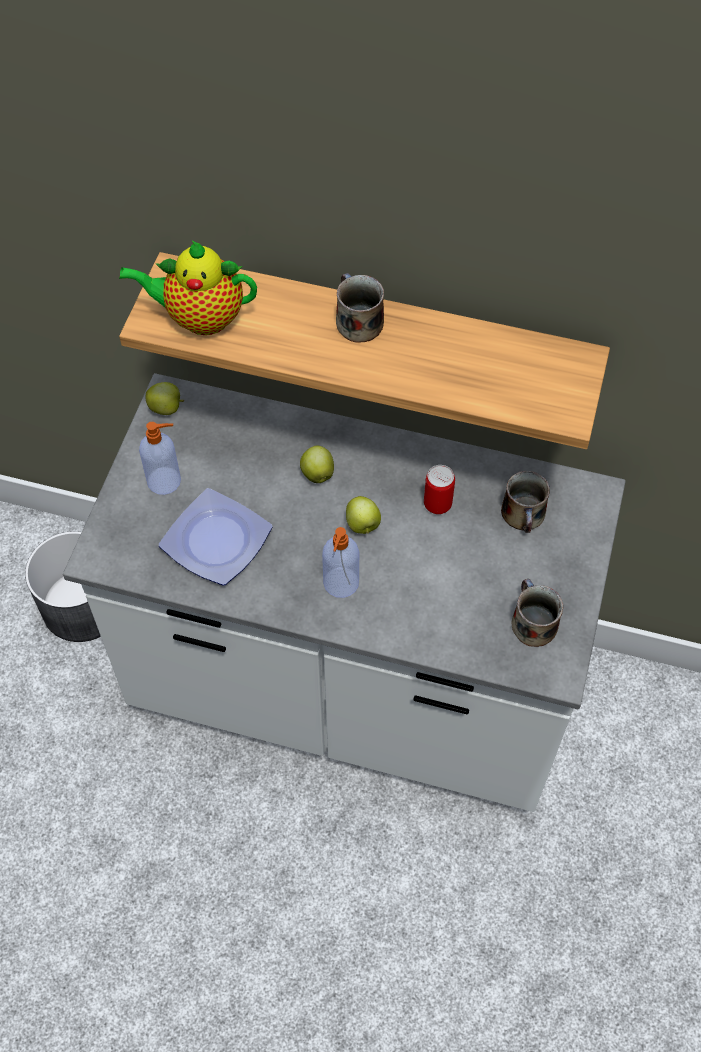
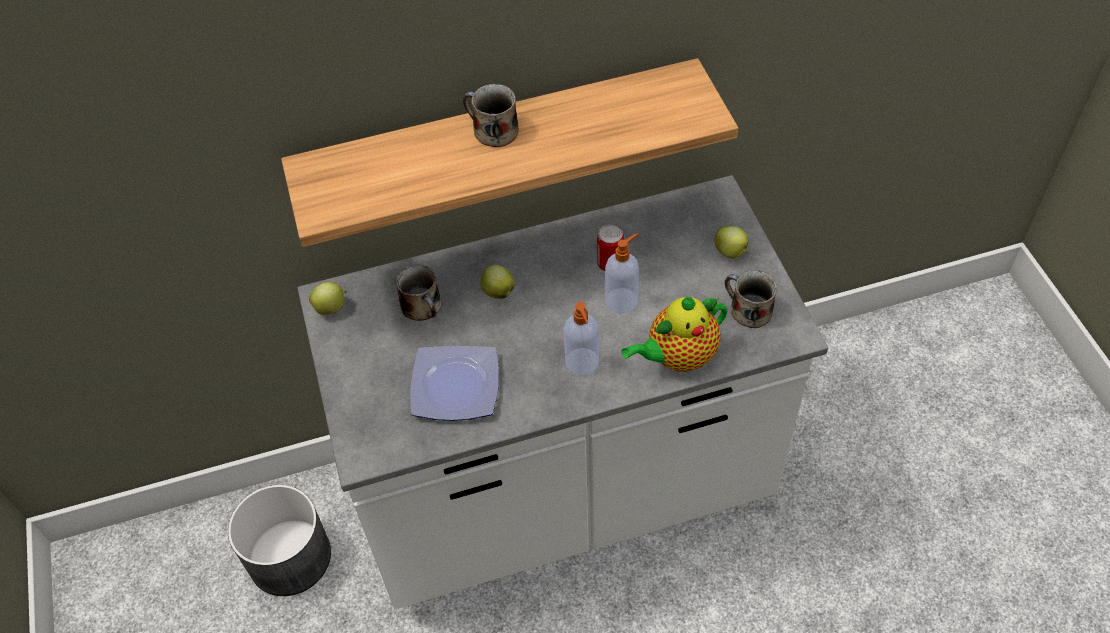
camera: 30 degrees left, 5 degrees down
(165, 481) = (374, 364): soap dispenser -> soap dispenser (622, 300)
(200, 318) = (359, 190): teapot -> teapot (678, 357)
(363, 525) = (565, 310): apple -> apple (731, 252)
(524, 515) = (680, 237): mug -> mug (423, 306)

